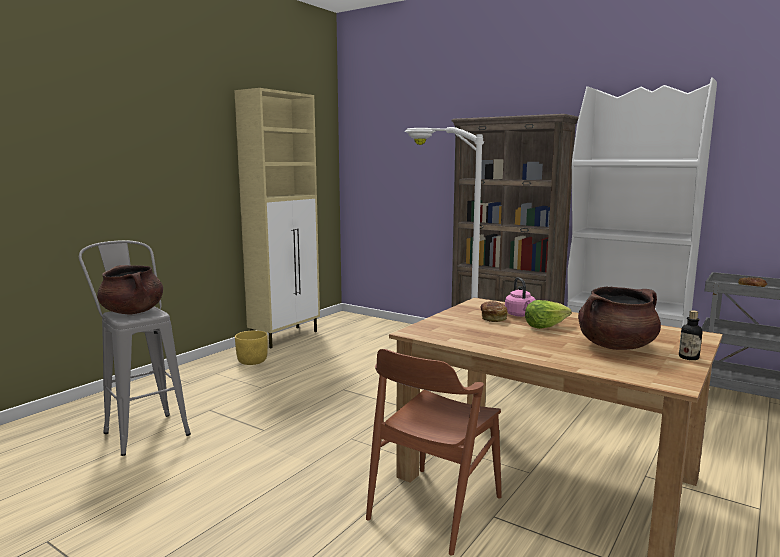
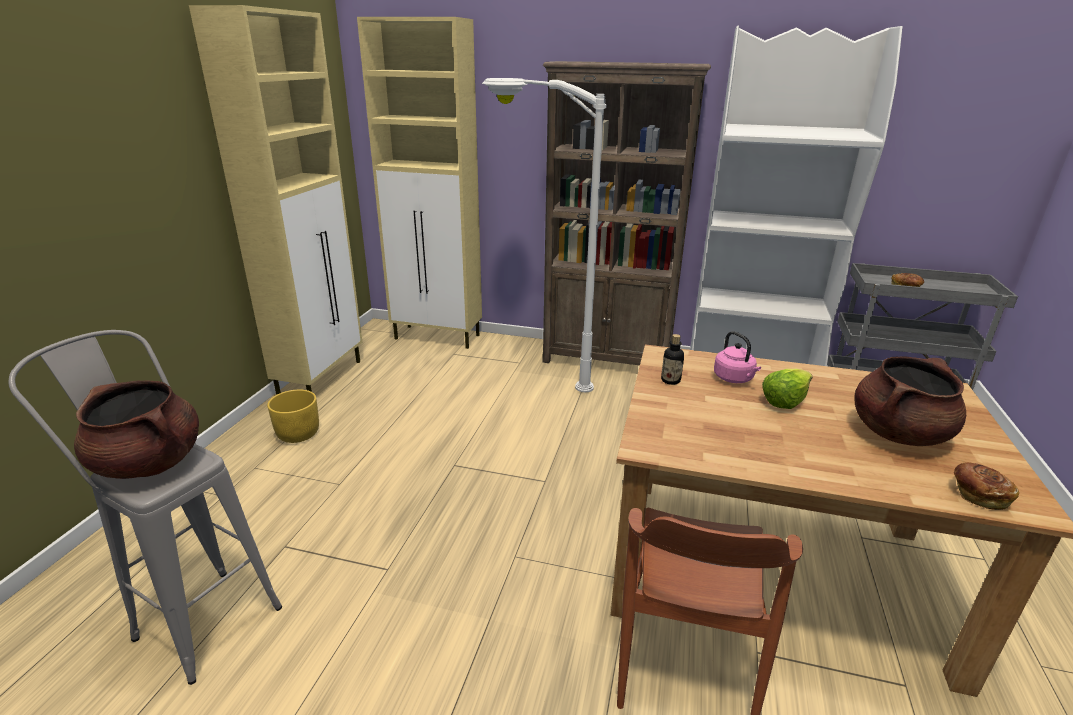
camera: 20 degrees left, 15 degrees up
(381, 324) = (438, 337): none -> beige cabinet
(493, 318) = (711, 392): bread -> bread (978, 495)
(688, 357) = (988, 443): bottle -> bottle (670, 380)

